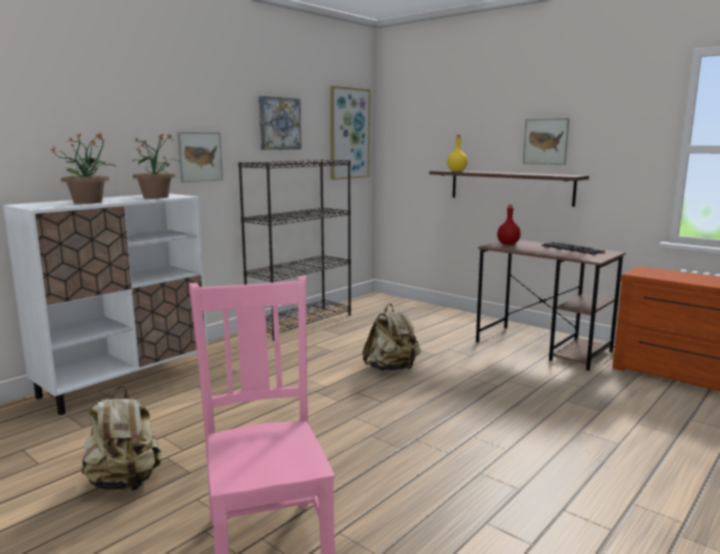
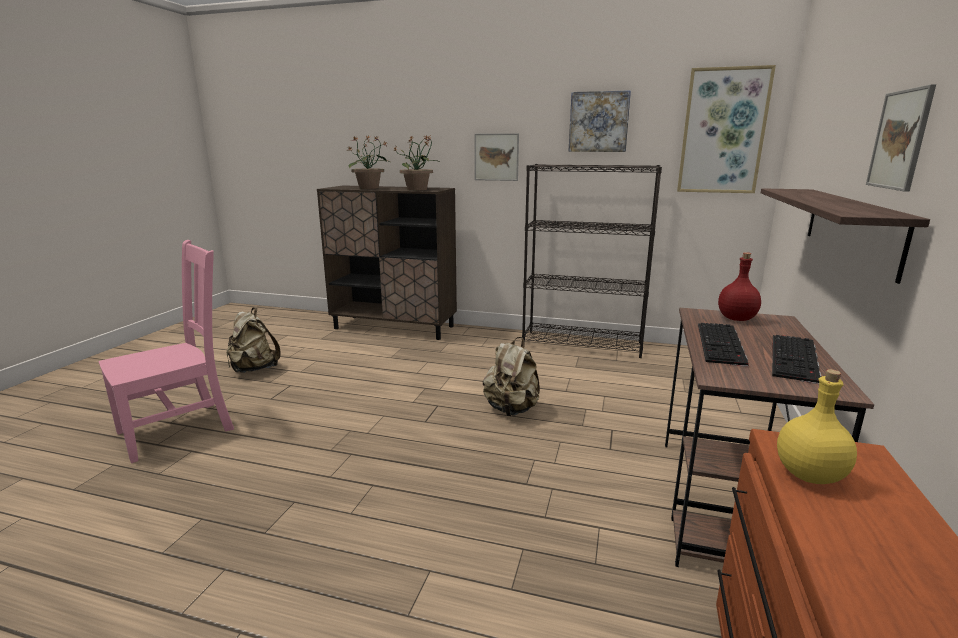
camera: 65 degrees right, 5 degrees up
(126, 381) = (394, 327): white cabinet -> brown cabinet
(457, 171) = (790, 191): yellow bottle -> yellow bottle (809, 476)
(548, 252) = (722, 344): none -> keyboard

